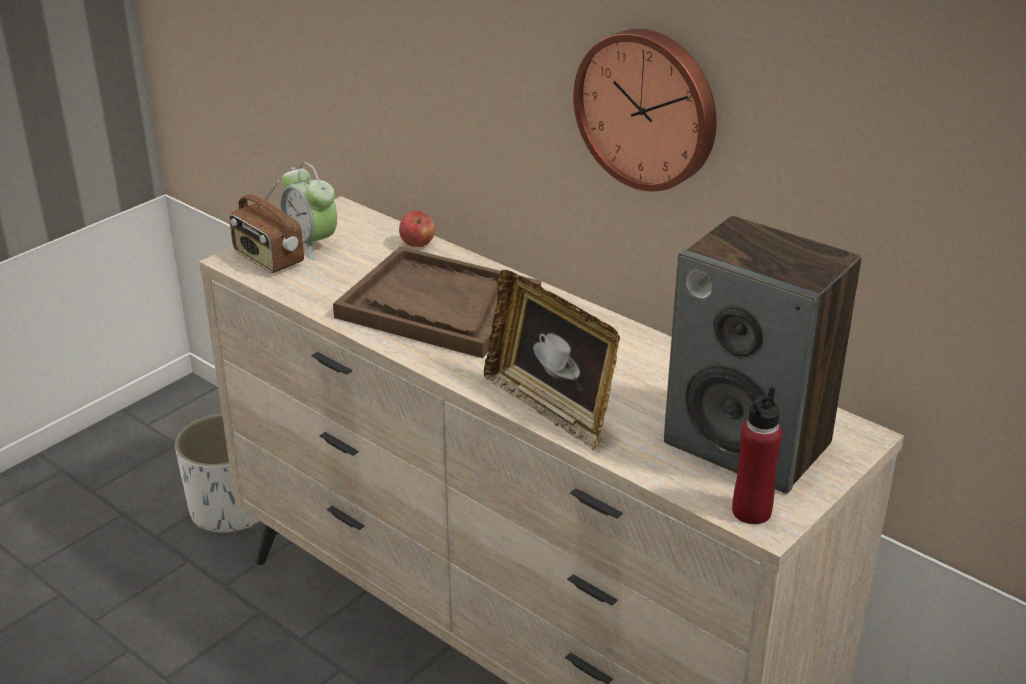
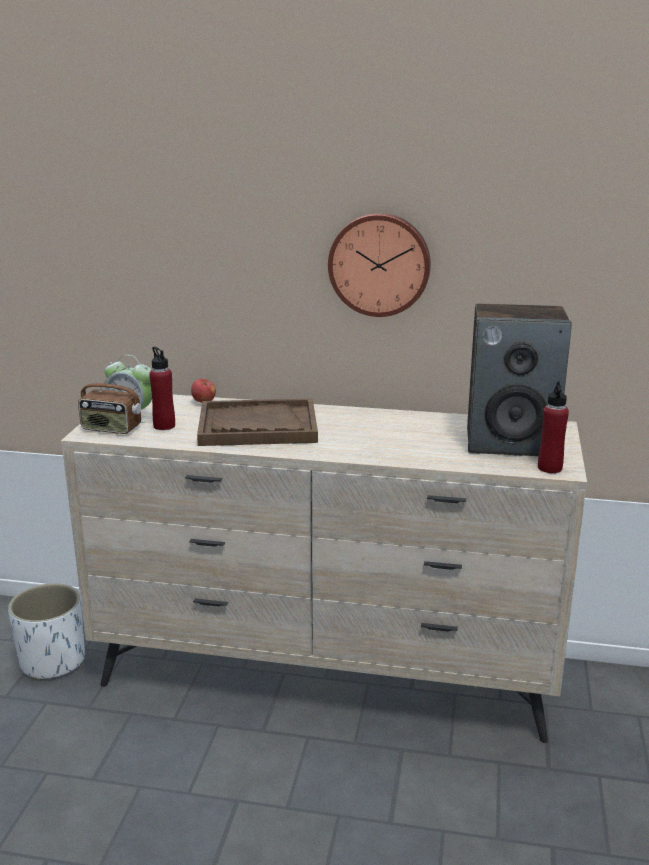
camera: 30 degrees left, 10 degrees down
(331, 272) = (164, 426): none -> red bottle
(550, 407) = (387, 454): picture frame -> none

